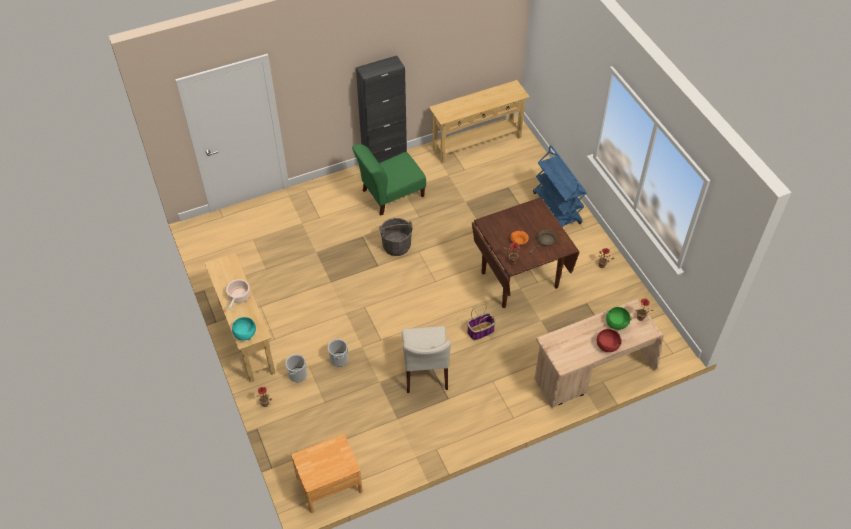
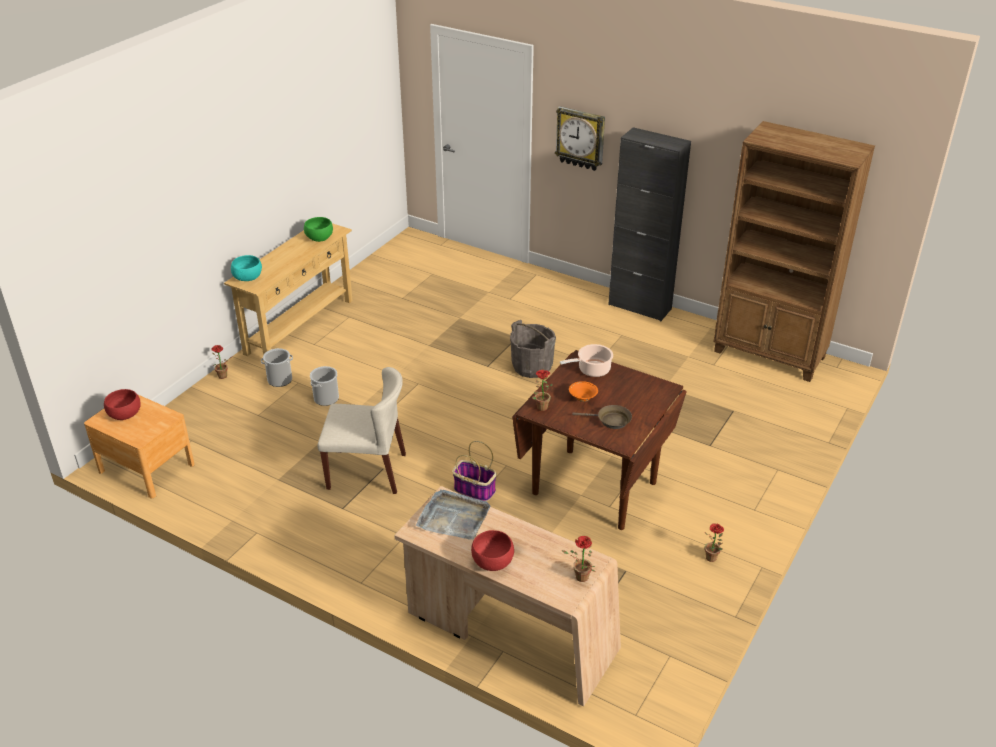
camera: 55 degrees right, 15 degrees down
(239, 297) = (293, 255): cooking pot -> cooking pot (592, 370)
(316, 92) = (580, 138): none -> wall clock
(316, 465) = (125, 414): none -> red bowl
(390, 195) = (602, 329): green chair -> none
(425, 371) = (367, 471): beige chair -> beige chair turned 135 degrees counterclockwise
(477, 143) = (770, 355): beige console table -> brown bookcase
(557, 208) = (757, 469): blue cart -> none
(565, 344) = (453, 517): none -> grey tray
(616, 323) = (544, 555): green bowl -> green bowl (319, 238)

